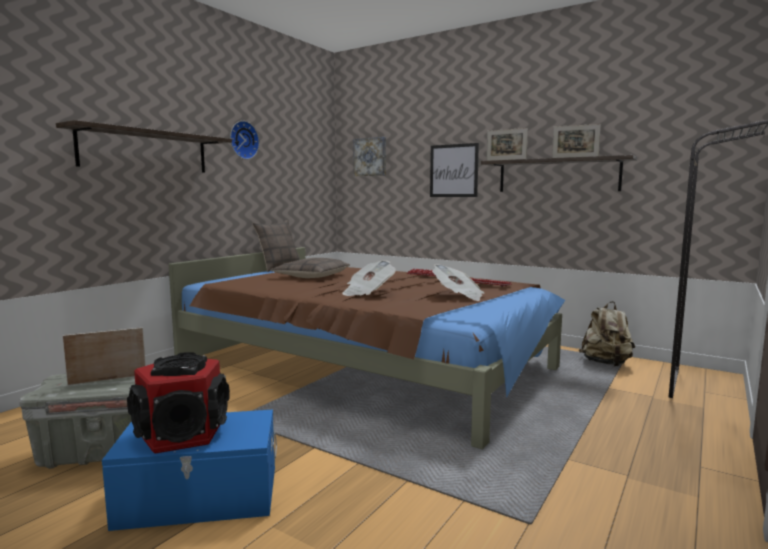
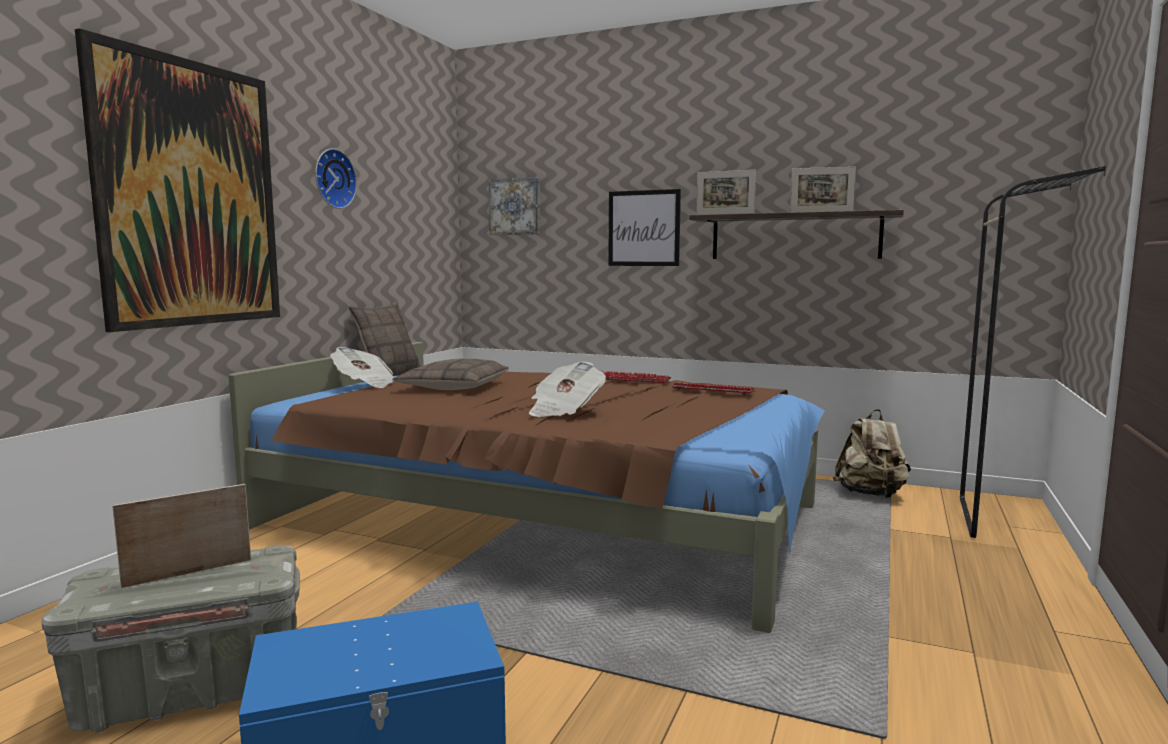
camera: 10 degrees left, 0 degrees up
(145, 151) = (190, 194): shelf -> picture
(181, 433) = (353, 655): speaker -> none
(458, 296) = (696, 412): newspaper -> newspaper (365, 384)

